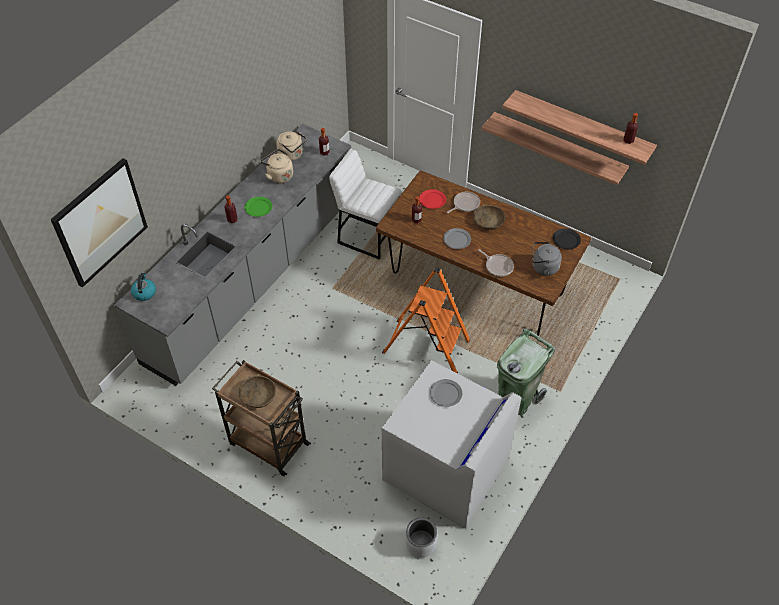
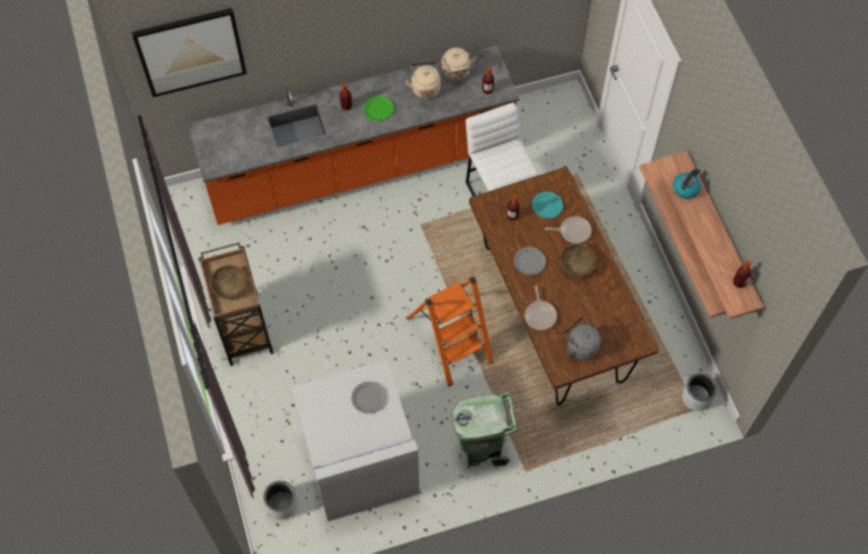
camera: 40 degrees right, 10 degrees up
(144, 292) = (219, 128): kettle -> kettle (686, 188)
(252, 281) = (360, 169): grey counter -> orange counter
(432, 200) = (547, 205): red plate -> turquoise plate
(566, 240) = (631, 335): black plate -> none
(613, 272) = (696, 397): none -> grey planter

